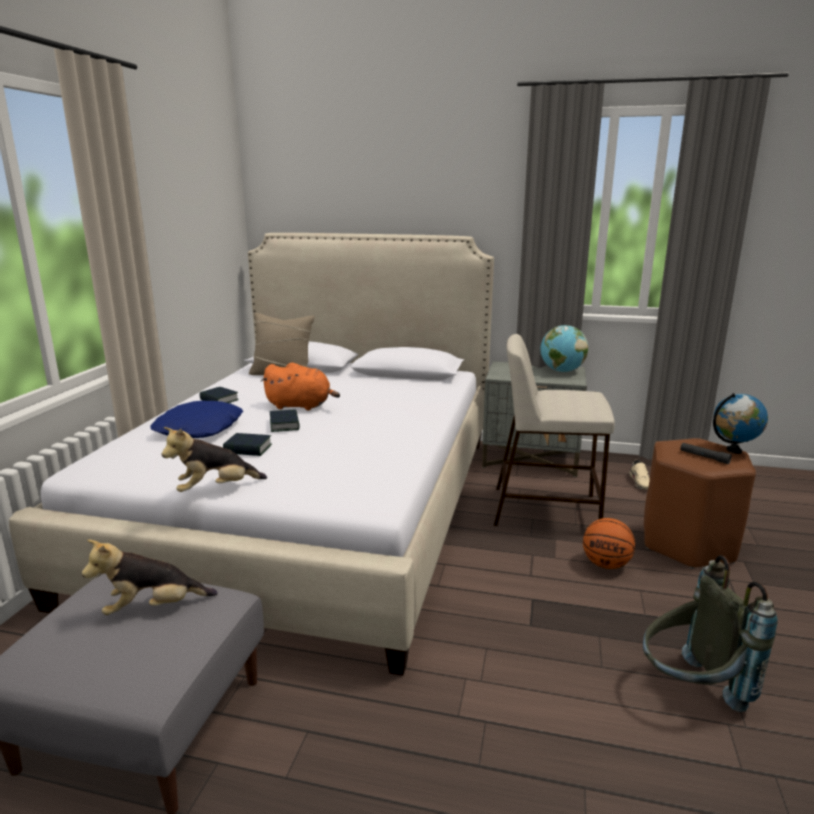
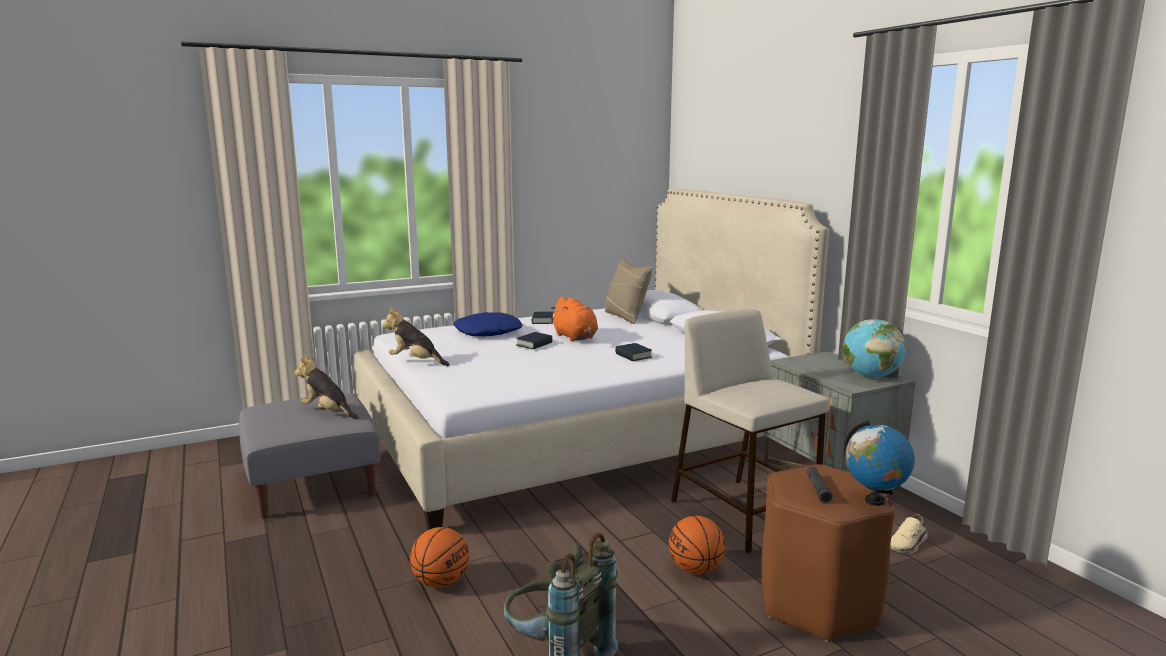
camera: 50 degrees right, 5 degrees down
(248, 449) = (479, 350): book -> book (633, 356)
(506, 708) = (441, 582): none -> basketball

